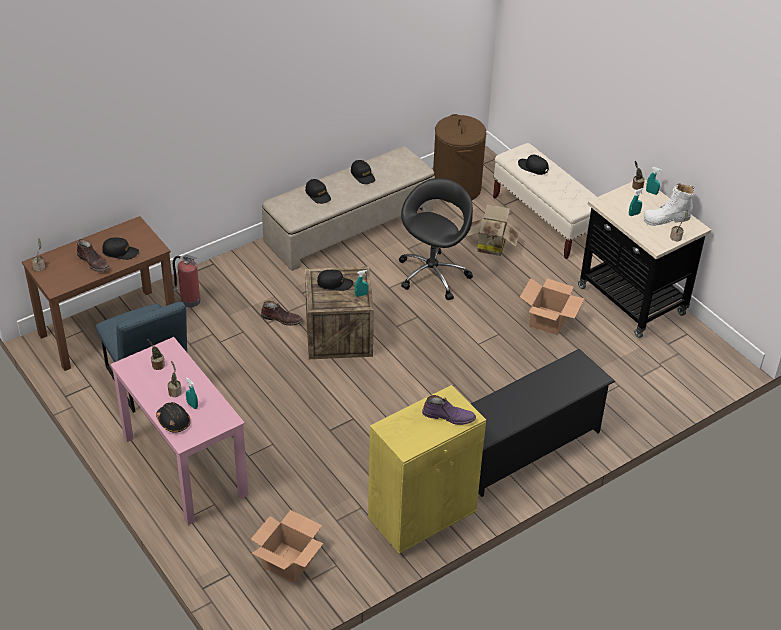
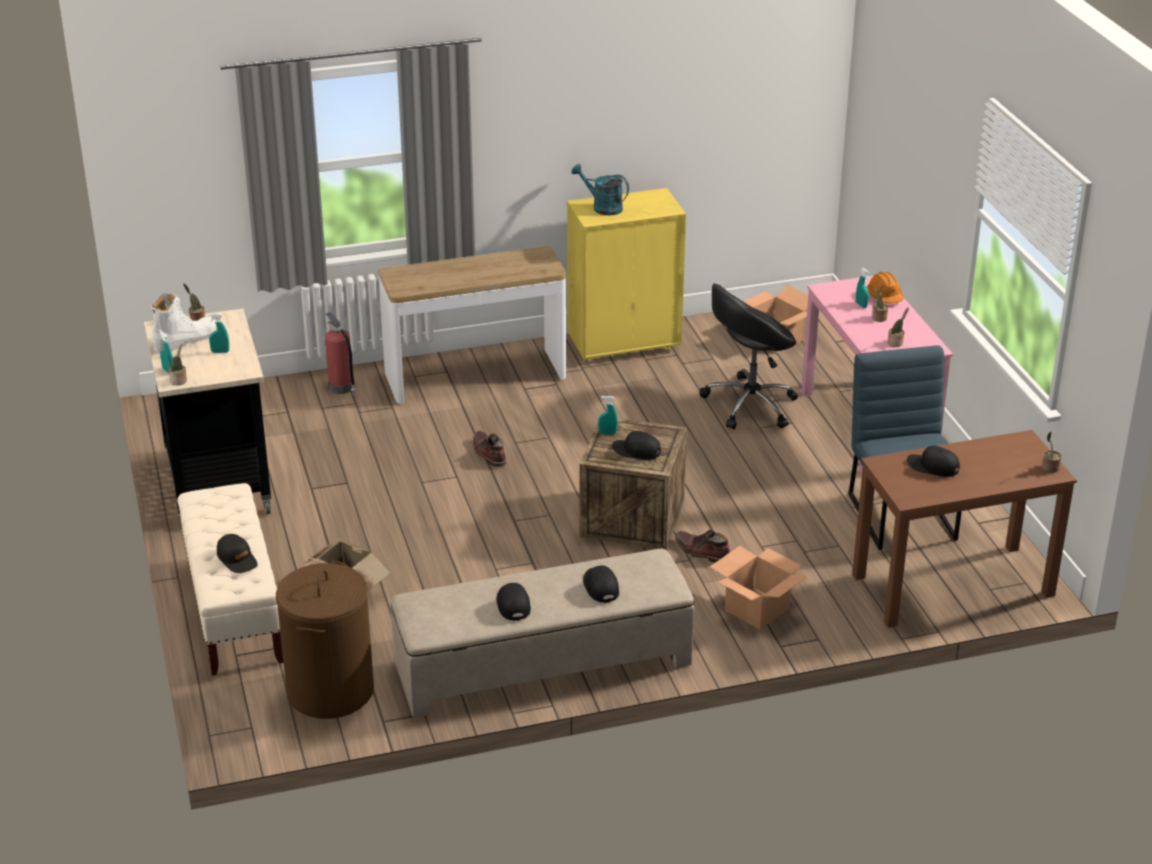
camera: 160 degrees left, 10 degrees down
(94, 262) = (971, 461): brown boot -> brown boot (488, 453)
(173, 421) = (884, 296): black hard hat -> orange hard hat
(189, 300) = (828, 600): fire extinguisher -> fire extinguisher (342, 388)
(433, 274) = (457, 568): black office chair -> black office chair (748, 405)
(449, 416) = (602, 207): purple boot -> turquoise watering can
(525, 448) = (475, 376): black shoe rack -> console table
(548, 320) = (346, 485): cardboard box -> cardboard box (757, 609)
(666, 218) = (184, 340): white boot -> white boot turned 45 degrees counterclockwise

